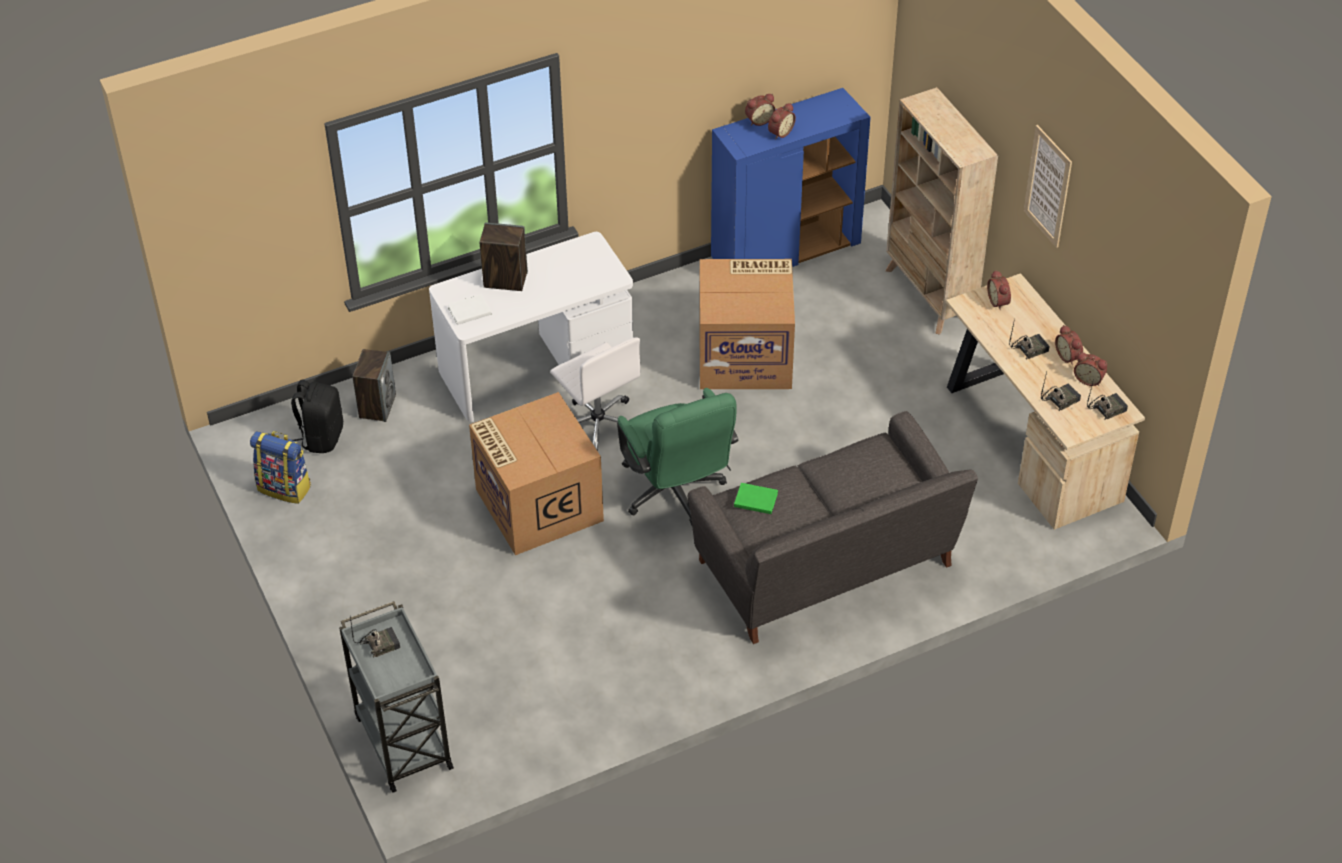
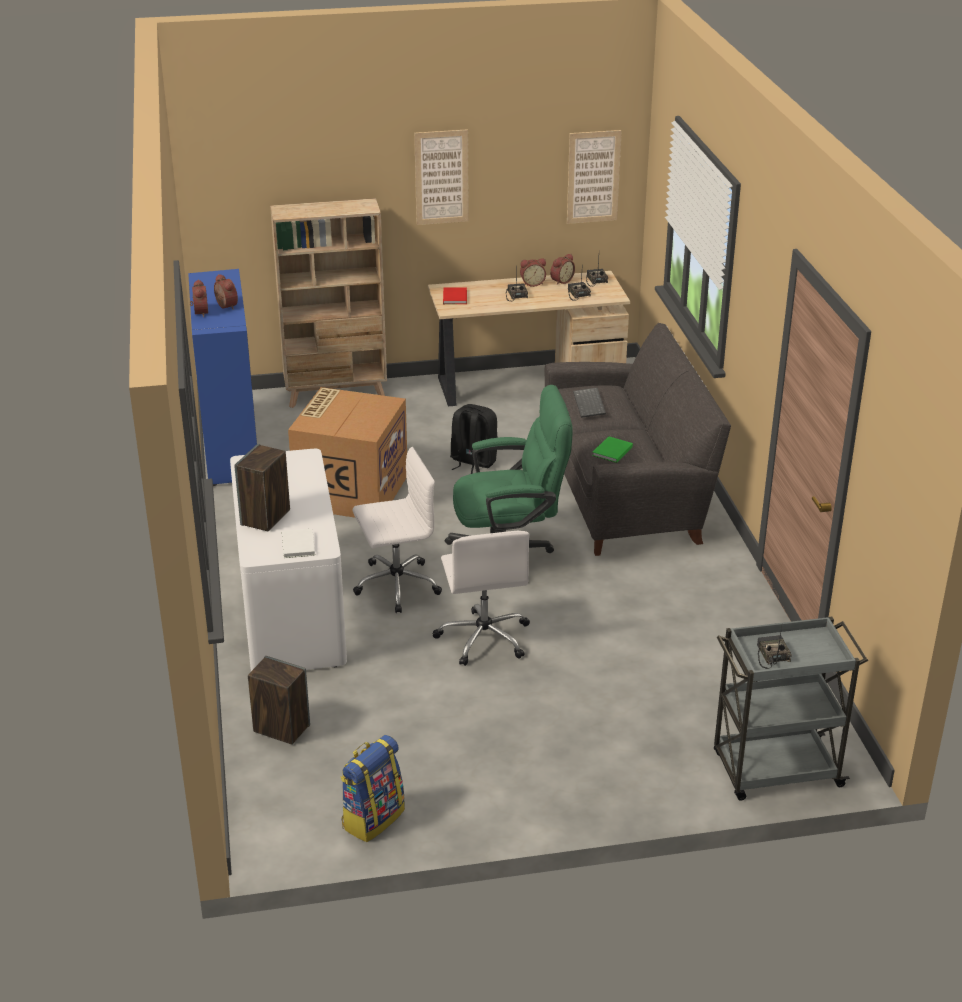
camera: 75 degrees left, 15 degrees down
(321, 437) = (306, 778): black backpack -> black backpack (472, 462)
(537, 504) = (484, 637): cardboard box -> white office chair
(850, 466) = (590, 404): none -> keyboard
(999, 301) = (455, 297): alarm clock -> red book
(1150, 311) = (593, 177): none -> picture

